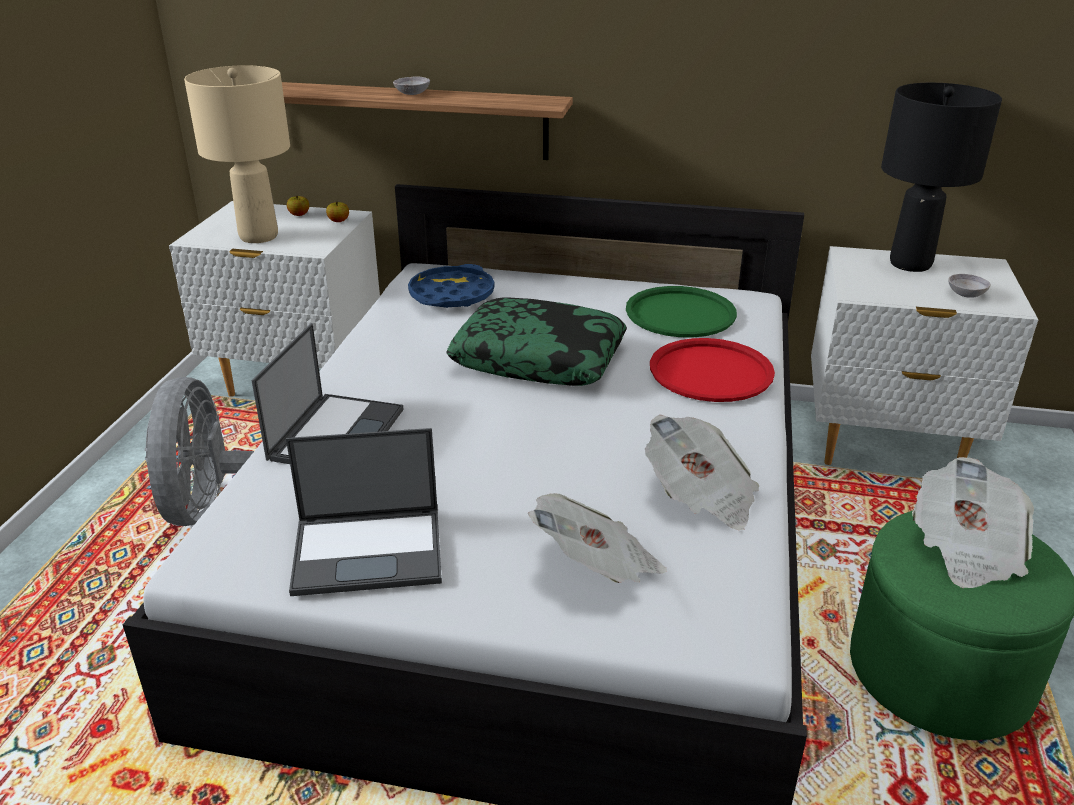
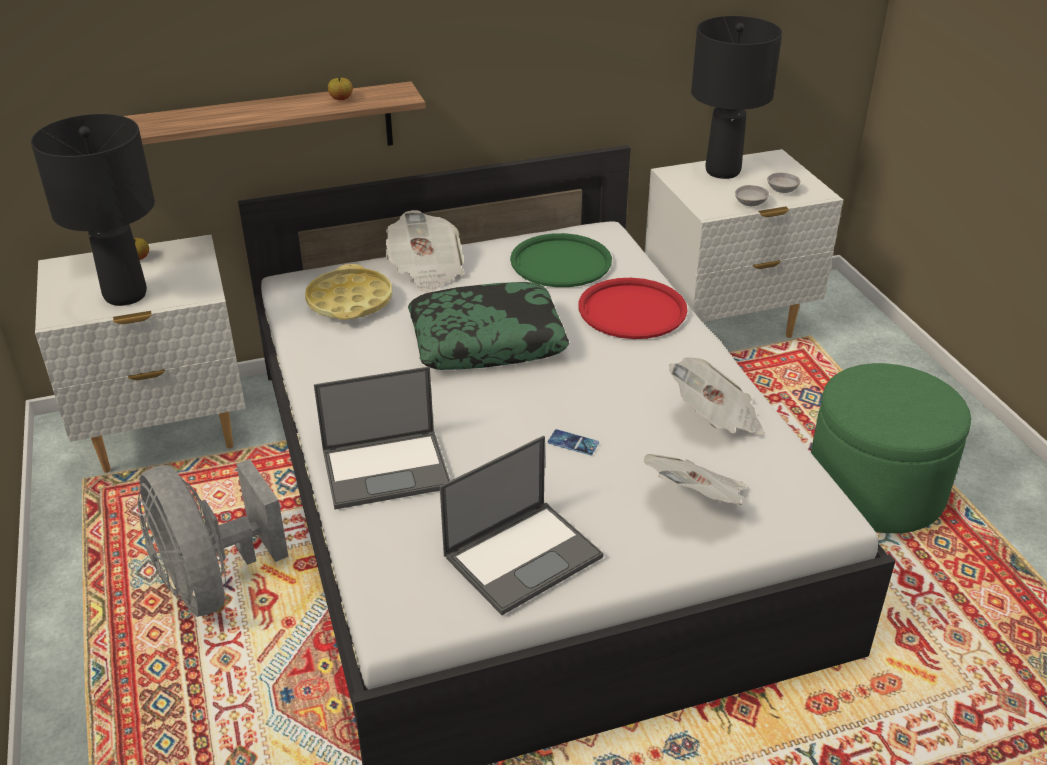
camera: 30 degrees left, 5 degrees up
(258, 236) = (124, 295): beige table lamp -> black table lamp
(337, 433) = (387, 468): laptop -> laptop turned 90 degrees clockwise
(338, 221) = (190, 255): apple -> apple (341, 99)
(412, 94) = (255, 109): grey bowl -> grey bowl (750, 203)
(451, 295) = (349, 301): blue tray -> yellow tray
(525, 468) = (573, 443): none -> phone
(965, 549) = (887, 394): newspaper -> newspaper (426, 270)

